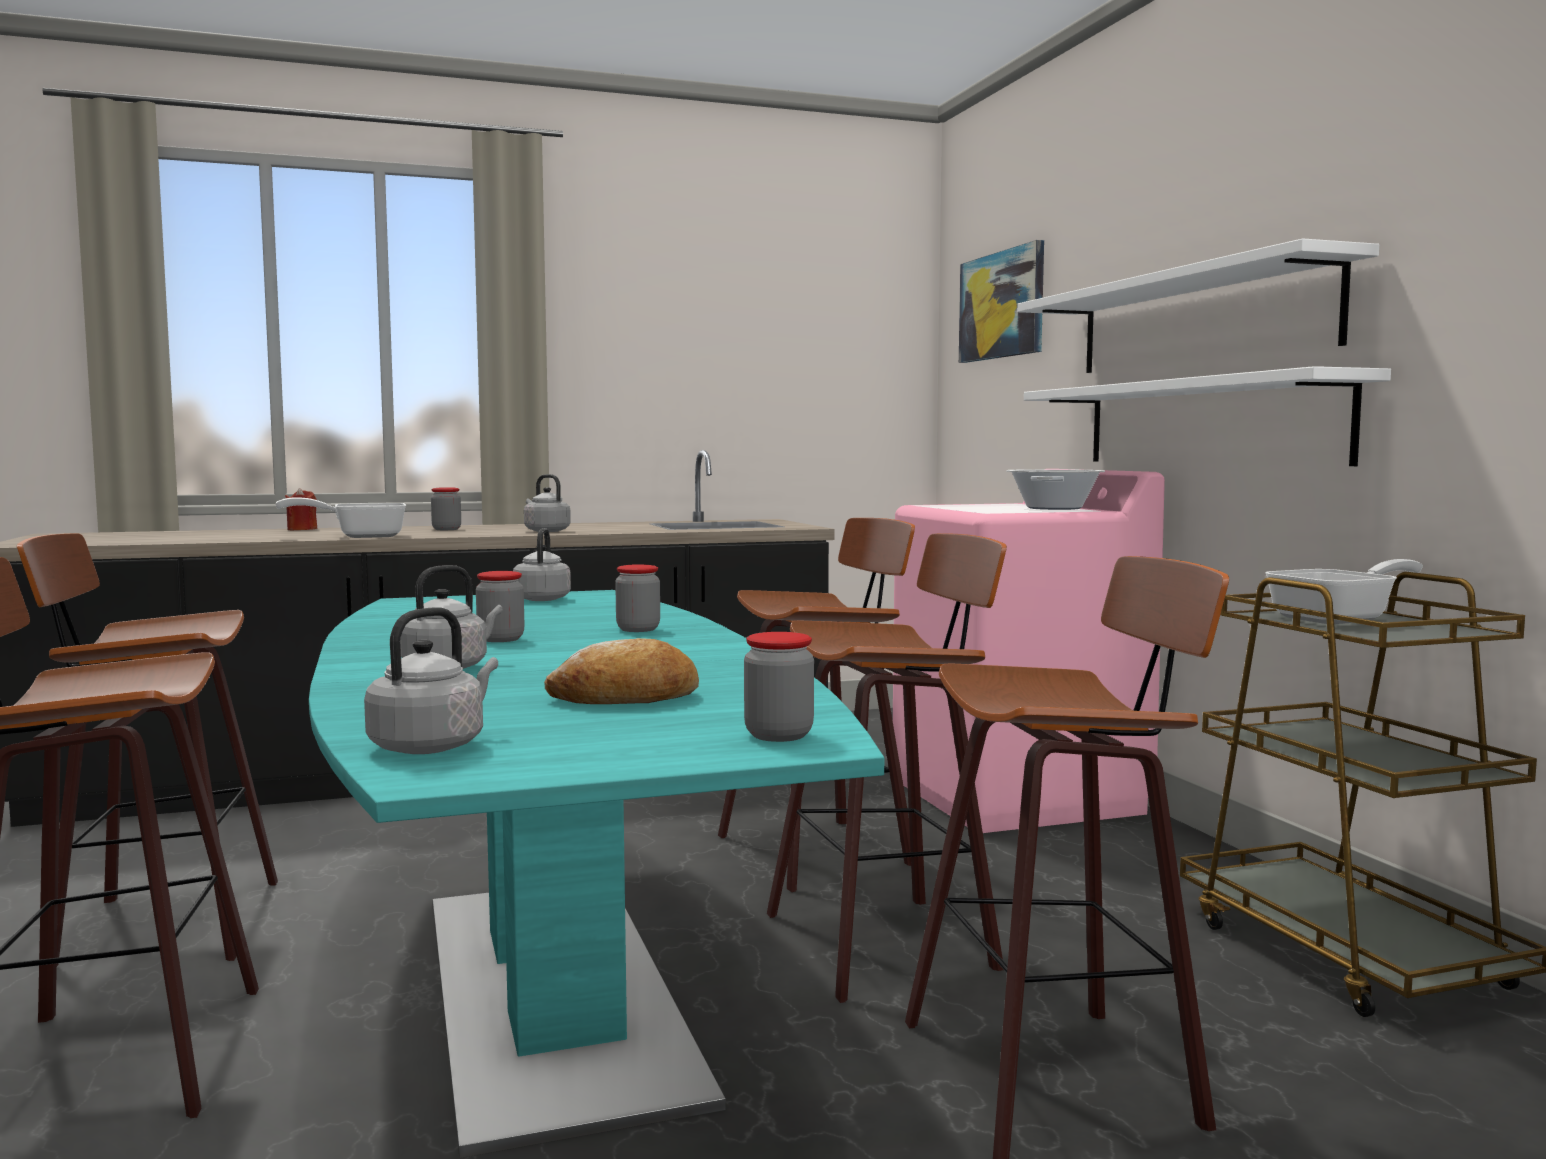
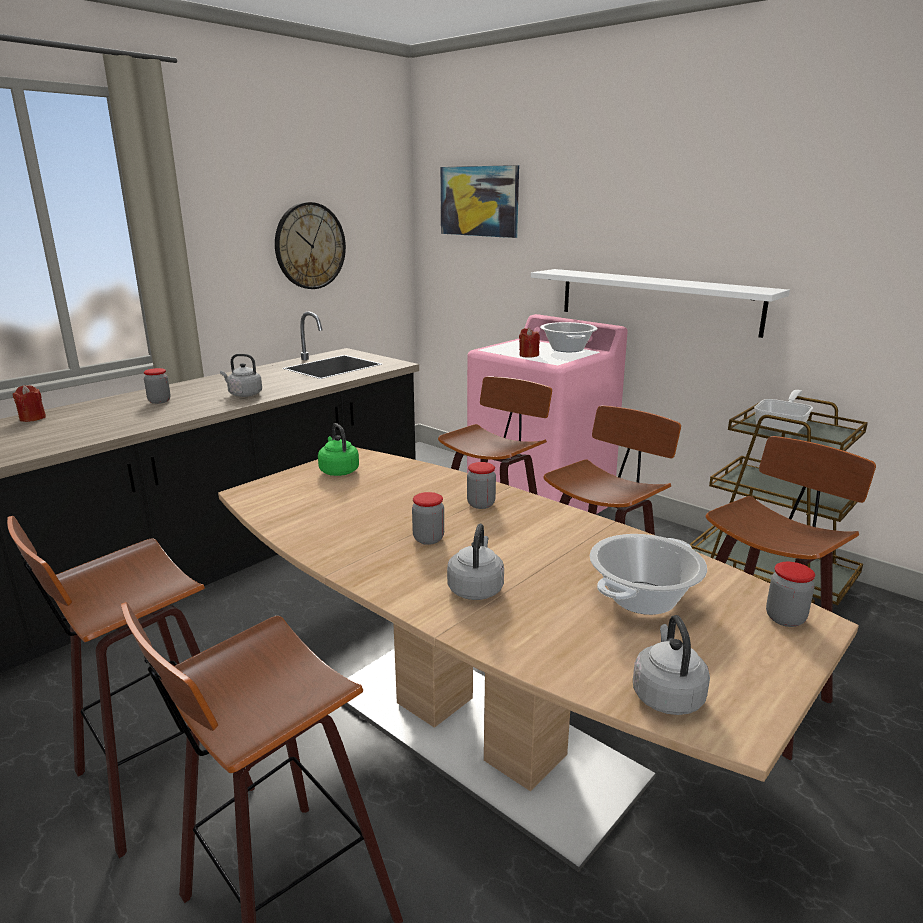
camera: 30 degrees left, 15 degrees up
(360, 536) = (122, 427): frying pan -> none
(543, 599) = (338, 471): grey kettle -> green kettle
(552, 989) = (478, 732): turquoise dining table -> brown dining table
(626, 698) = (643, 598): bread -> cooking pot
(746, 373) = (310, 246): none -> wall clock
(970, 508) = (528, 355): none -> red candle
(1199, 320) = (652, 240): white shelf -> none

